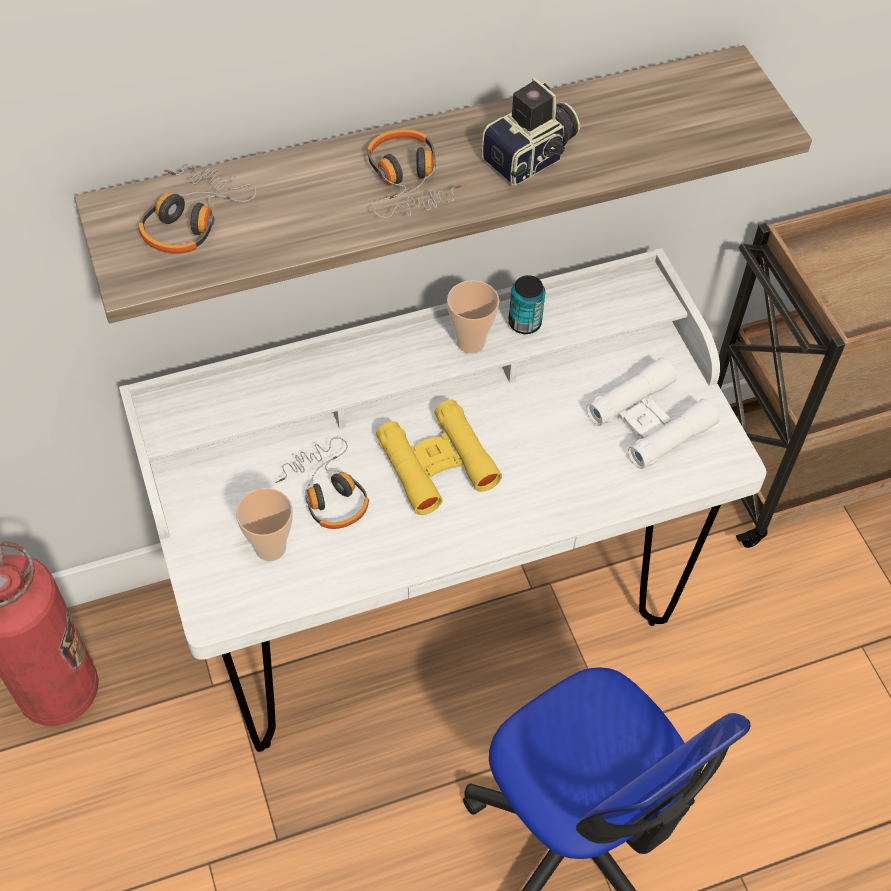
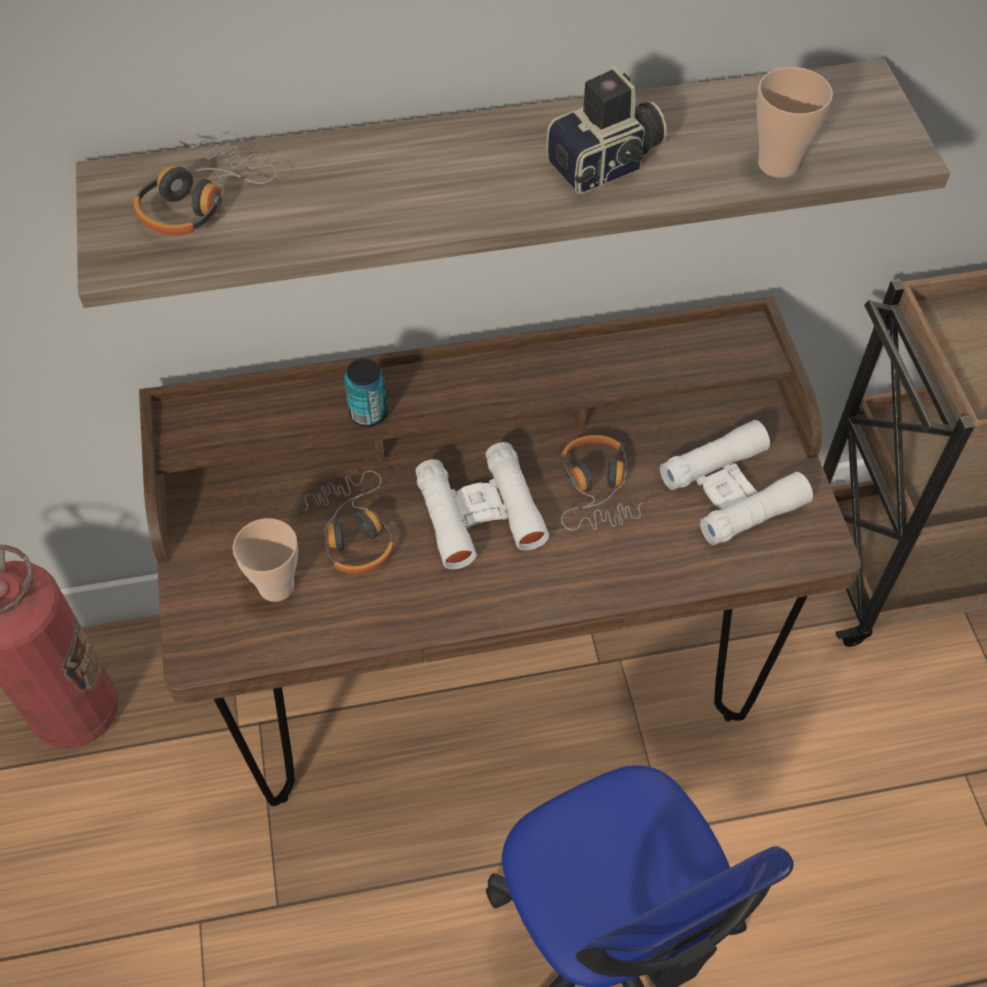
camera: 10 degrees right, 0 degrees up
(408, 182) = (456, 180): headphones -> headphones (598, 489)
(437, 463) = (480, 513): yellow binoculars -> white binoculars
(438, 612) = (492, 677): white desk -> brown desk
(470, 342) = (537, 380): cup -> cup (778, 164)
(524, 323) = (602, 365): can -> can (368, 413)

